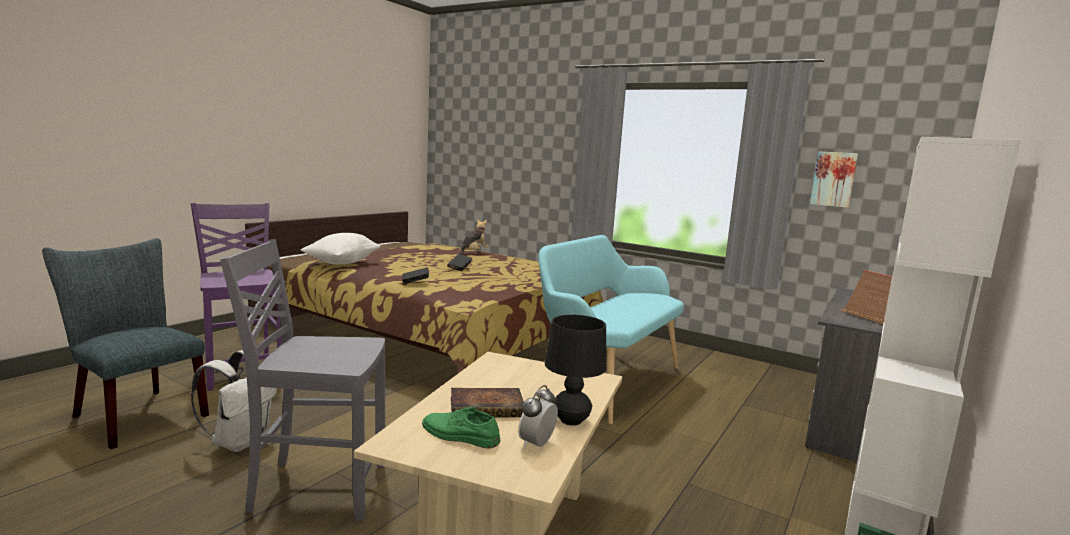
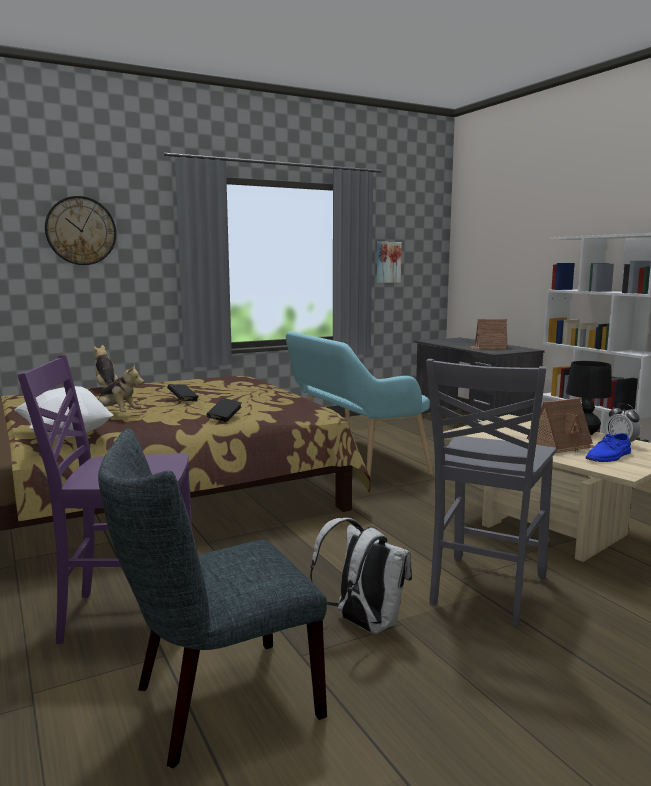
camera: 60 degrees left, 0 degrees up
(399, 263) = (116, 414): none -> plush toy
(459, 435) = (609, 456): green shoe -> blue shoe
(488, 407) = (561, 445): book -> toy house
(519, 133) = (81, 231): none -> wall clock

